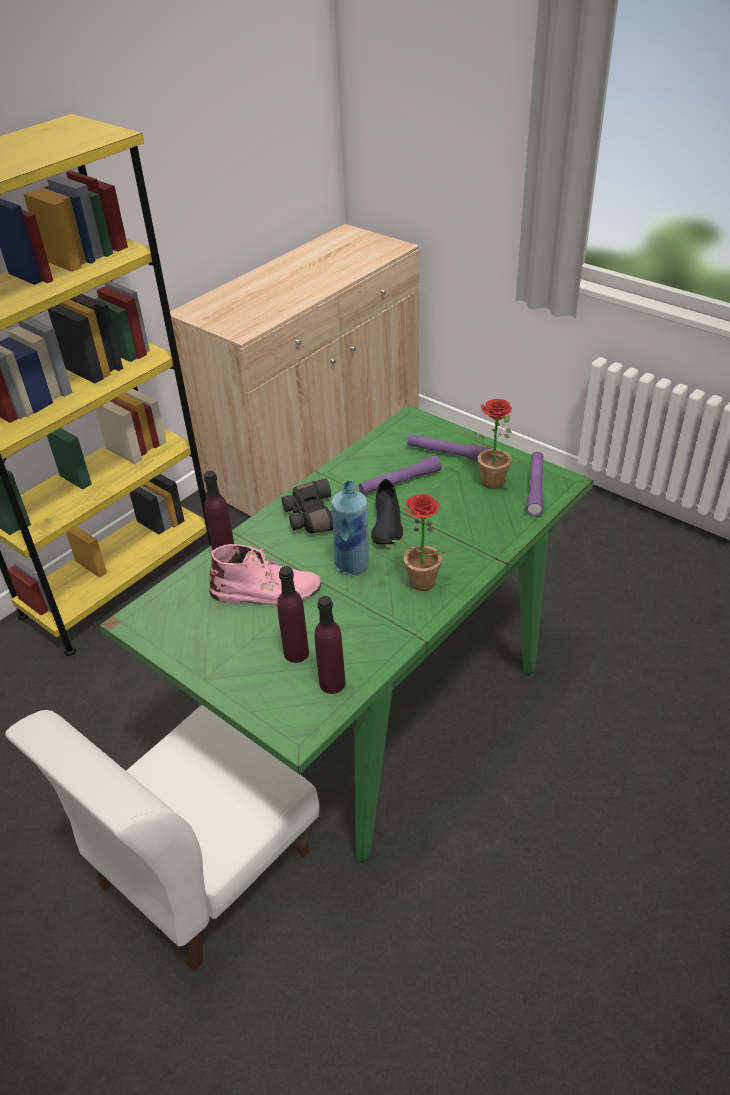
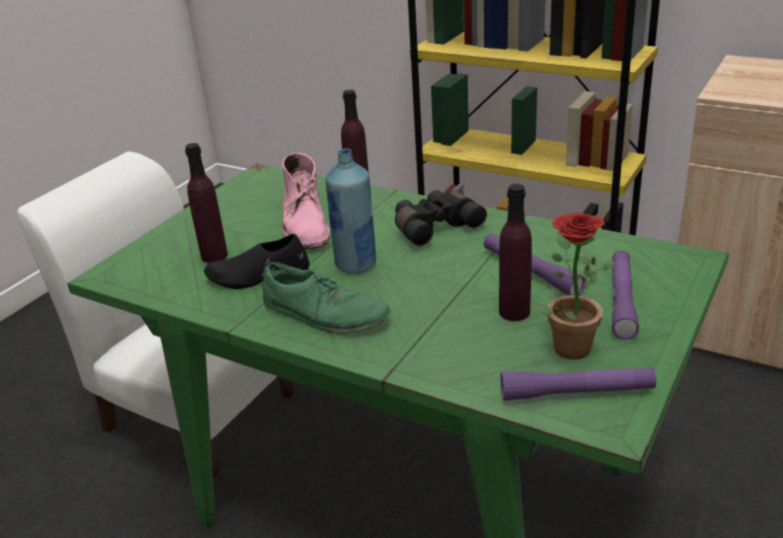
camera: 80 degrees right, 10 degrees down
(332, 683) = (169, 282): purple bottle -> purple bottle (514, 312)
(387, 524) = (438, 275): black shoe -> black shoe (258, 276)
(419, 585) = (325, 314): potted plant -> green shoe

